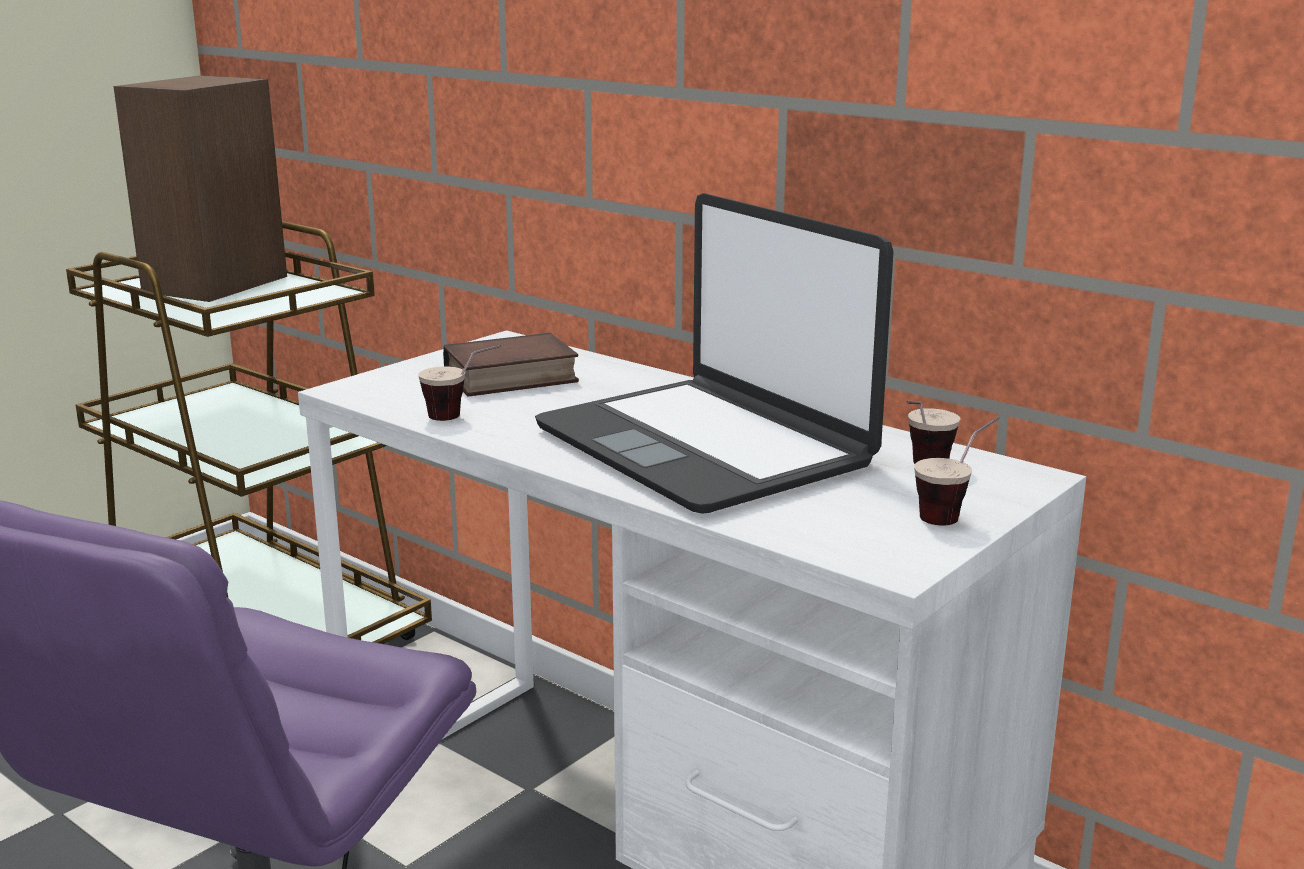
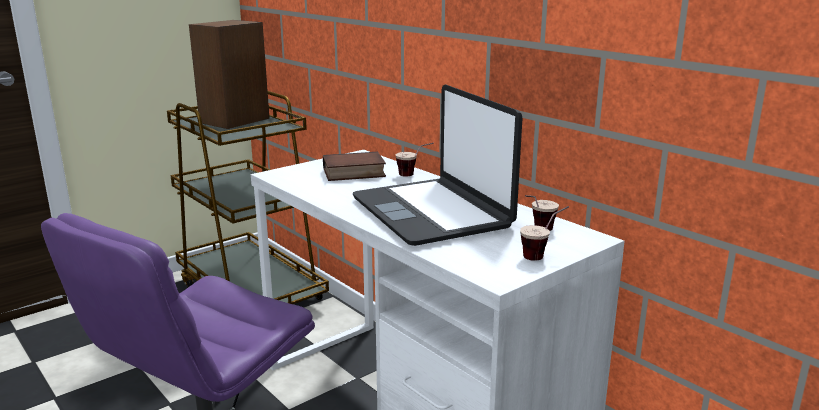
camera: 10 degrees right, 0 degrees up
(462, 417) = (321, 191): cup -> cup (414, 175)

